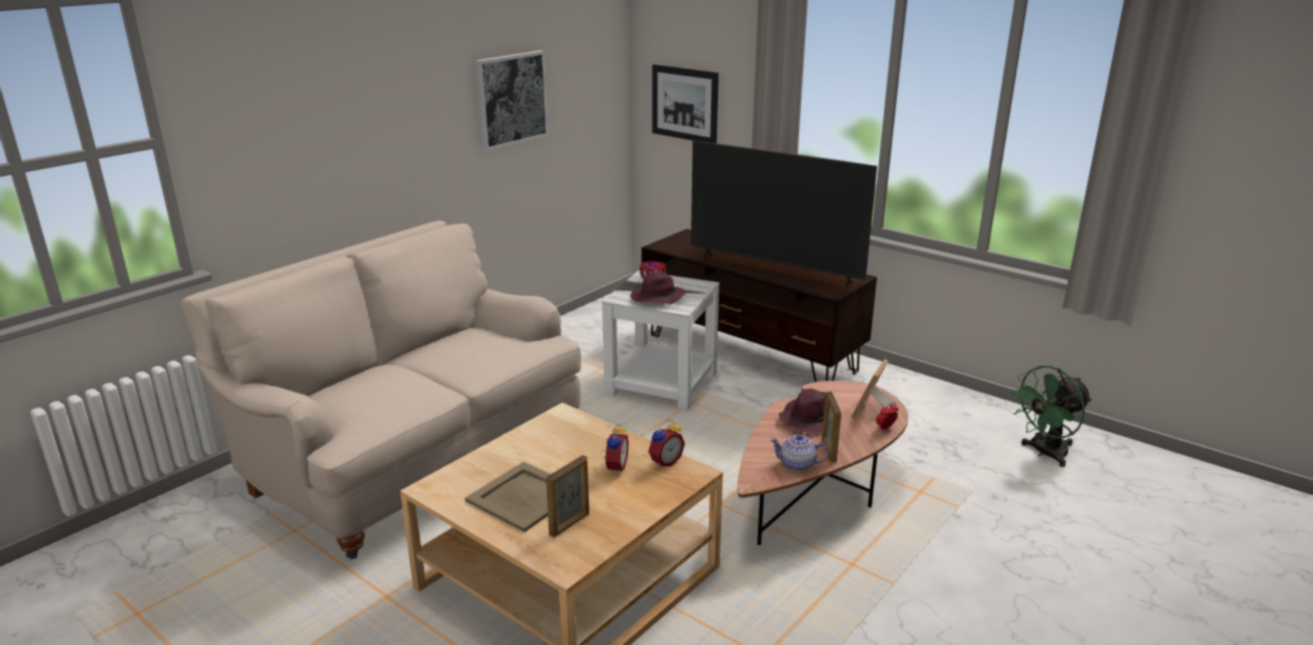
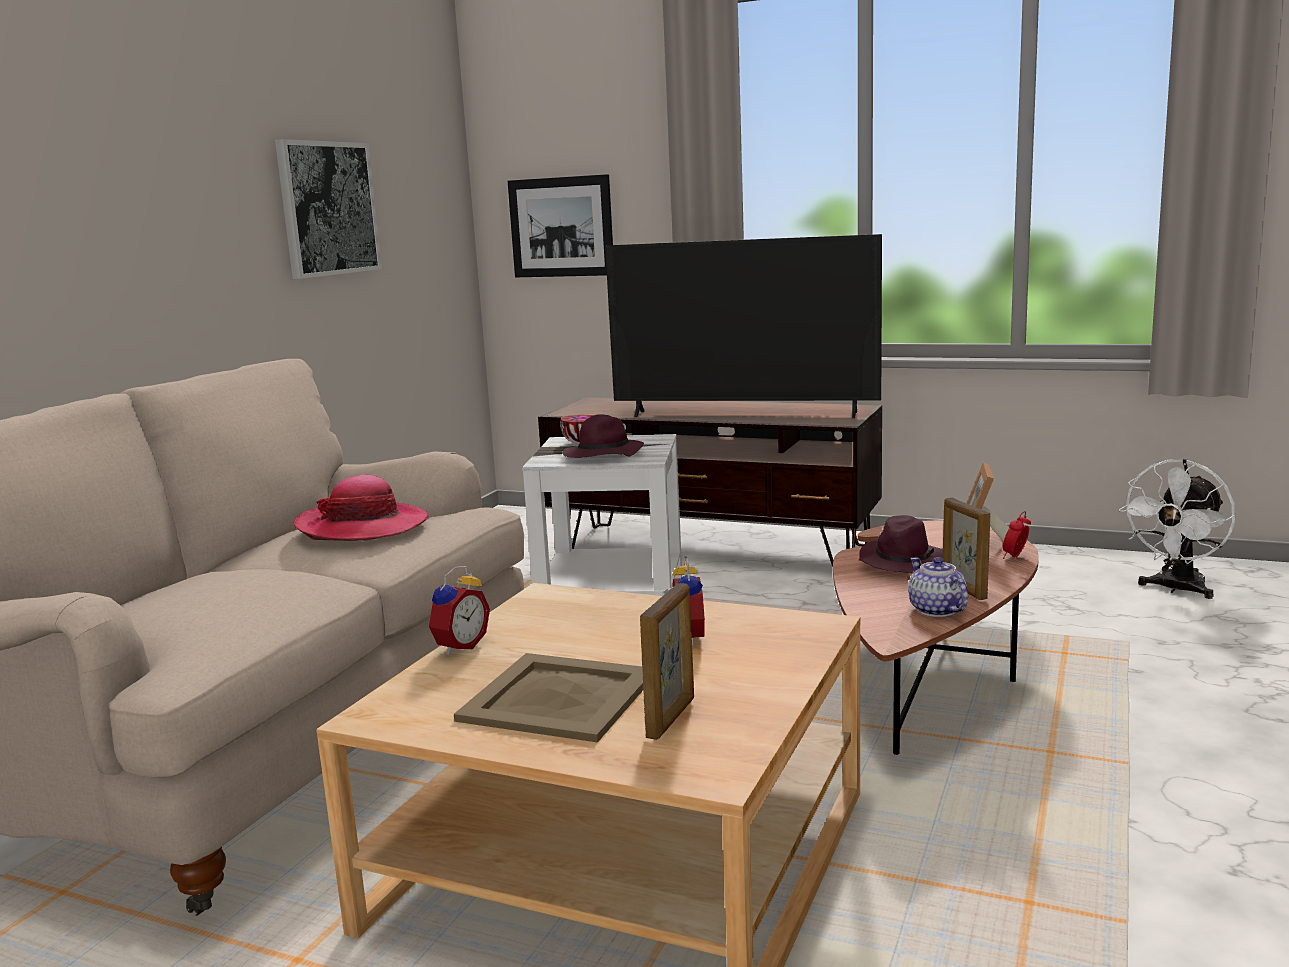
camera: 15 degrees left, 10 degrees down
(477, 347) = (362, 527): none -> hat
(664, 461) = (759, 619): alarm clock -> alarm clock (459, 646)
(798, 465) = (936, 610): teapot -> teapot turned 75 degrees clockwise
(1045, 453) = (1176, 589): green fan -> white fan

